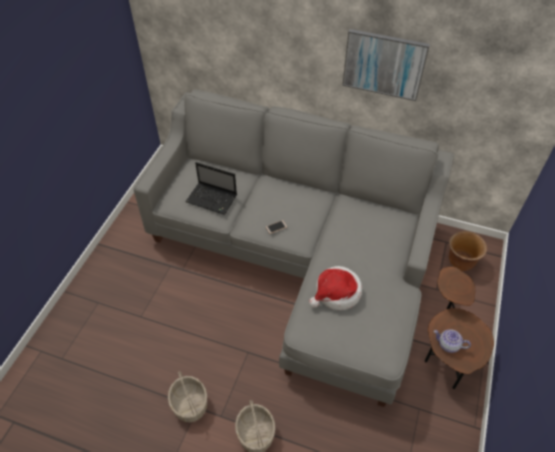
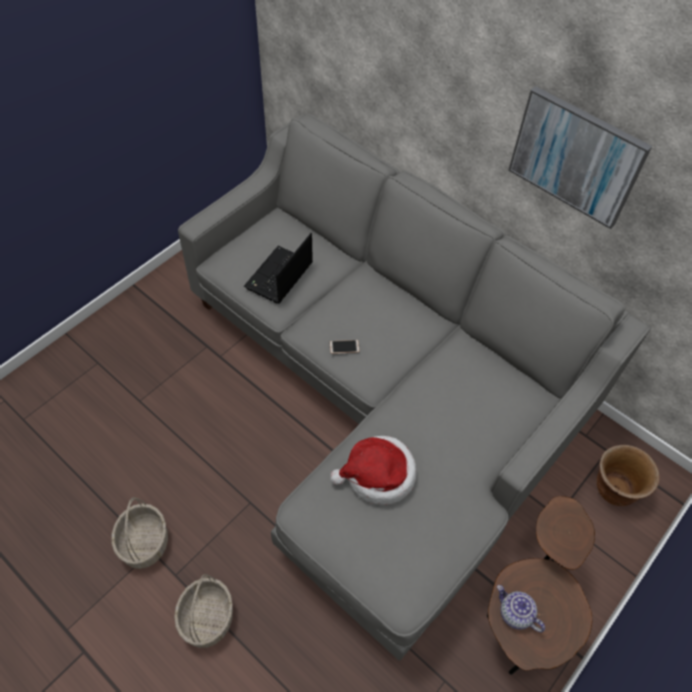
camera: 20 degrees right, 5 degrees up
(212, 199) = (278, 277): laptop -> laptop turned 75 degrees clockwise

